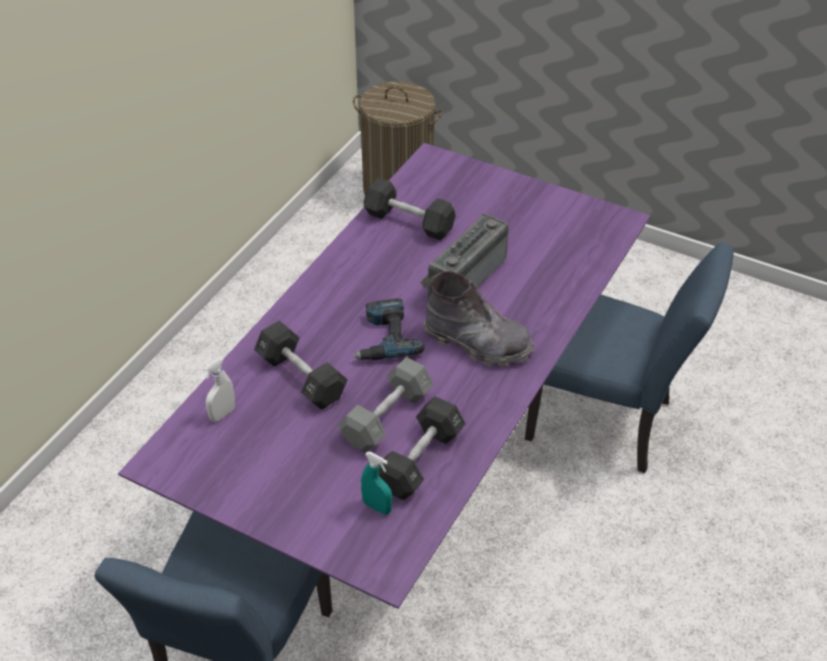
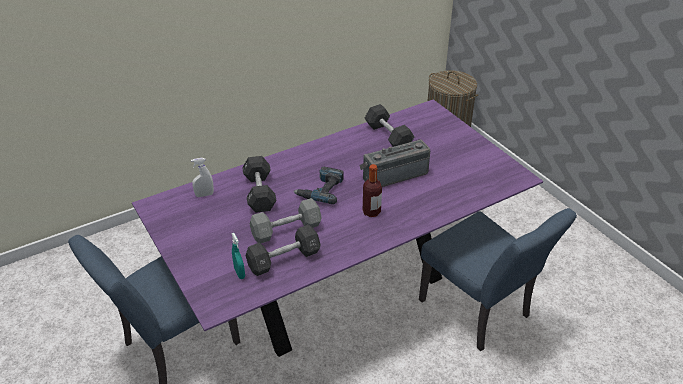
camera: 30 degrees right, 5 degrees down
(477, 343) = (371, 212): grey boot -> bottle

